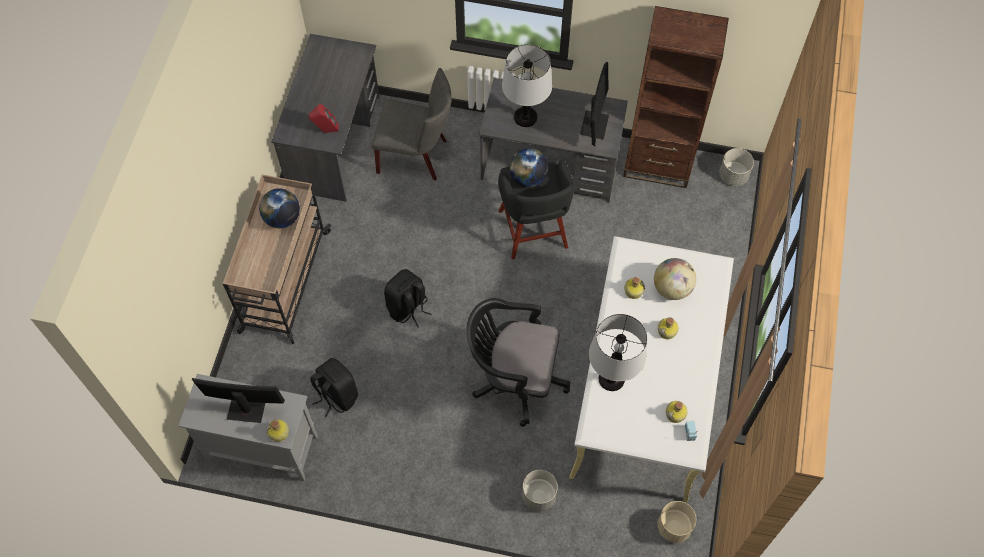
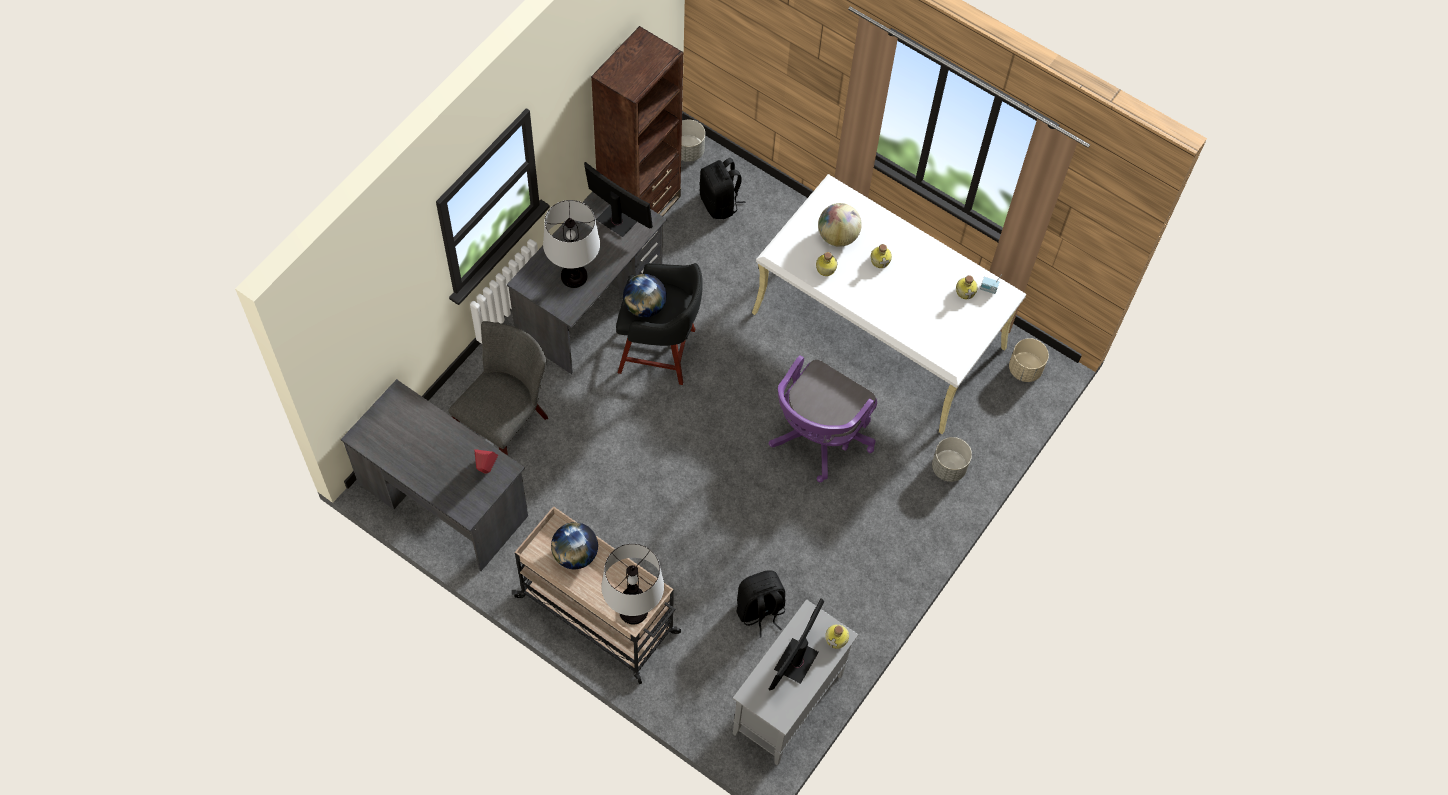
camera: 70 degrees left, 0 degrees up
(408, 308) = (691, 504): black backpack -> black backpack (720, 203)
(514, 379) = (818, 438): black office chair -> purple office chair
(611, 379) = (908, 326): table lamp -> table lamp (633, 611)

